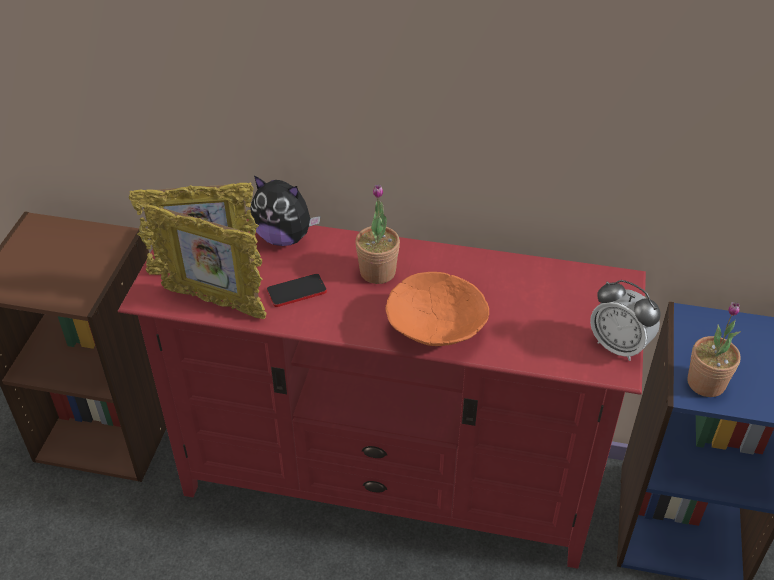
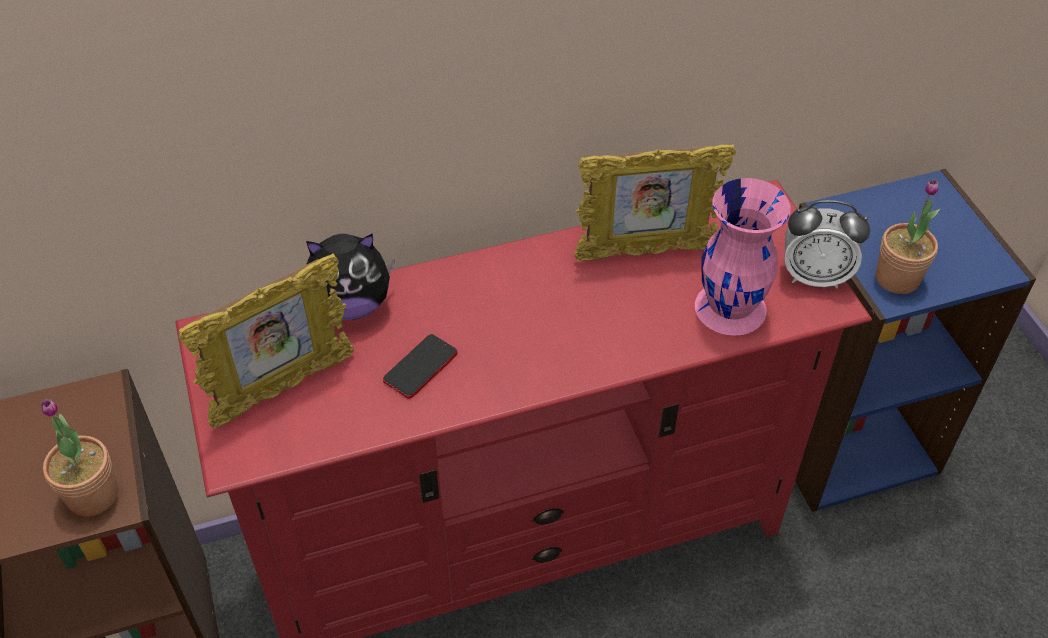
camera: 30 degrees left, 5 degrees up
(215, 302) = (330, 427): picture frame -> picture frame (645, 252)
(377, 272) = (497, 301): potted plant -> potted plant (92, 495)
(436, 330) = (617, 343): orange bowl -> none
(538, 341) = (731, 307): none -> pink vase

